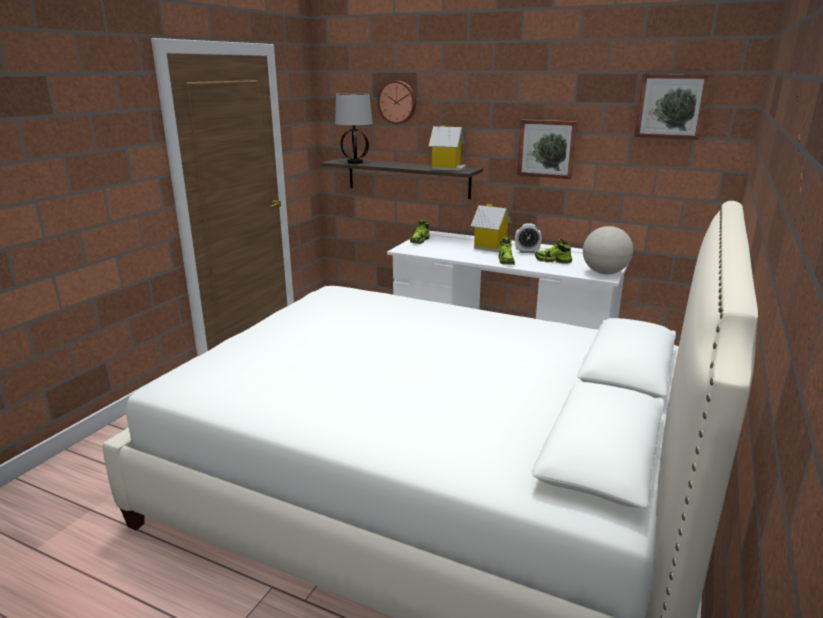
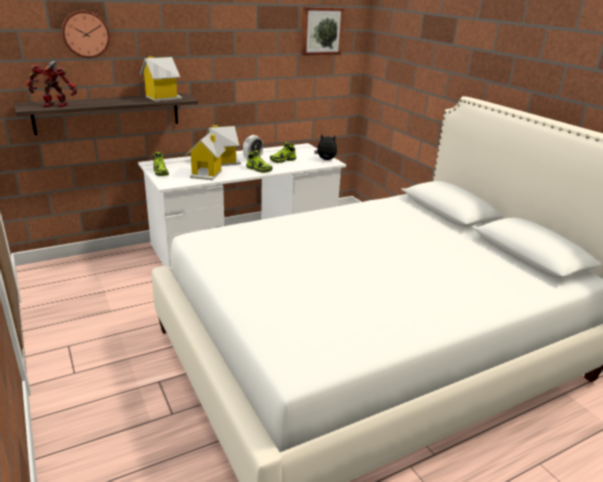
camera: 55 degrees left, 5 degrees up
(354, 162) = (55, 106): table lamp -> toy robot
(451, 251) = (207, 174): none -> toy house
(547, 148) = (240, 70): picture -> none
(604, 273) = (326, 160): globe -> plush toy

